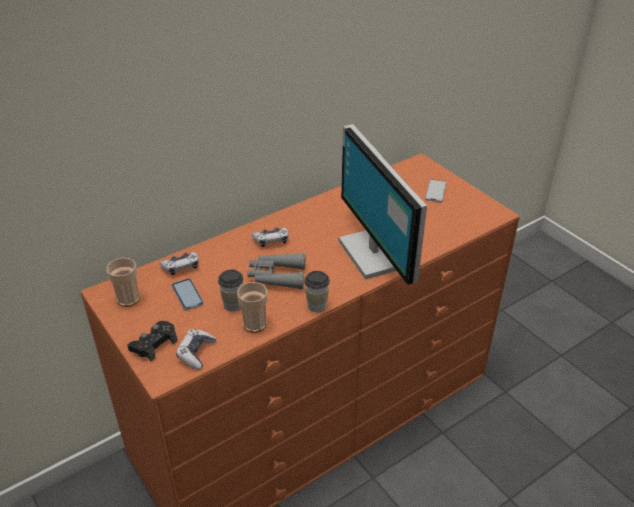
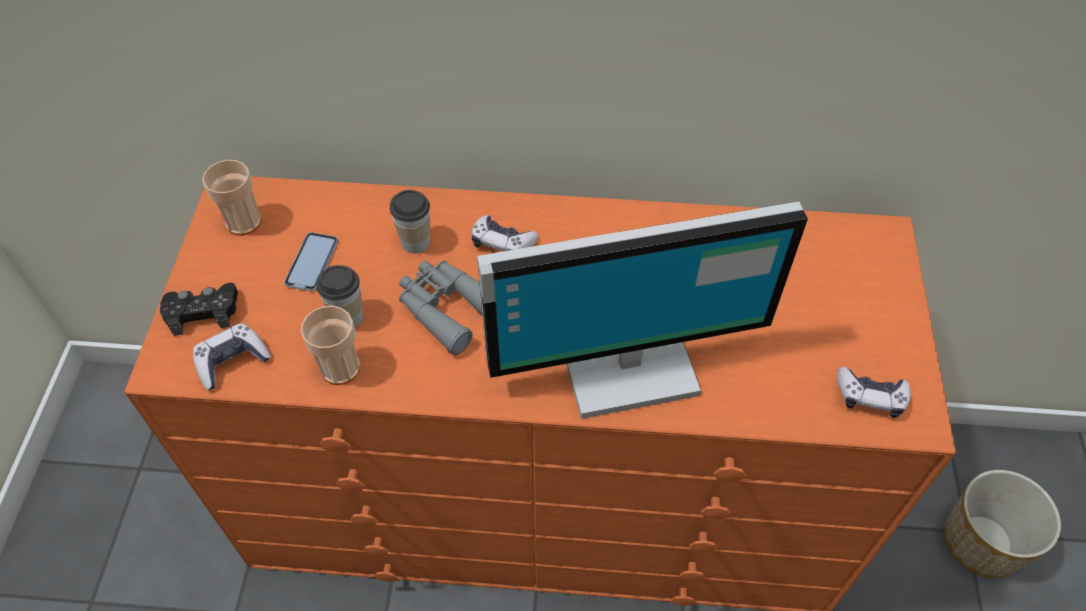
camera: 40 degrees right, 15 degrees up
(181, 267) = (349, 212): game controller -> game controller (870, 397)
(317, 306) = (447, 396): cup -> cup (415, 242)
(376, 253) = (627, 363): monitor -> monitor turned 120 degrees counterclockwise
(435, 191) = (850, 308): phone -> none
(511, 309) = (983, 542): none -> planter

